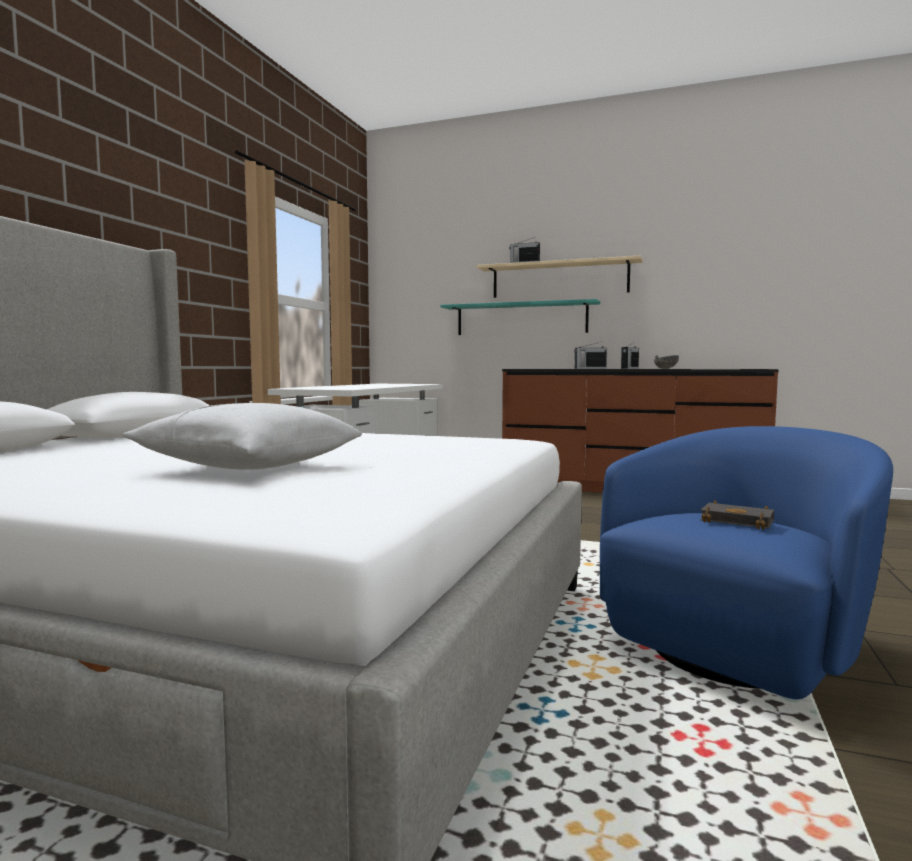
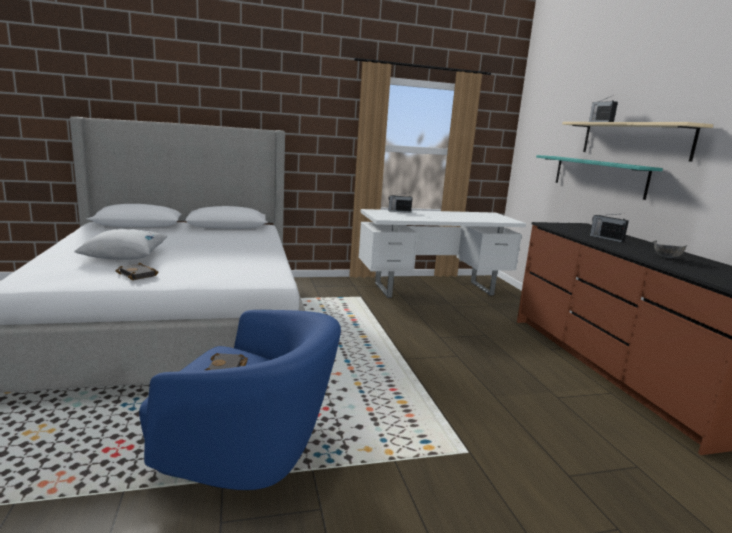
camera: 55 degrees right, 10 degrees up
(411, 467) = (139, 275): none -> black book
(629, 368) = (639, 248): radio -> radio (399, 211)

